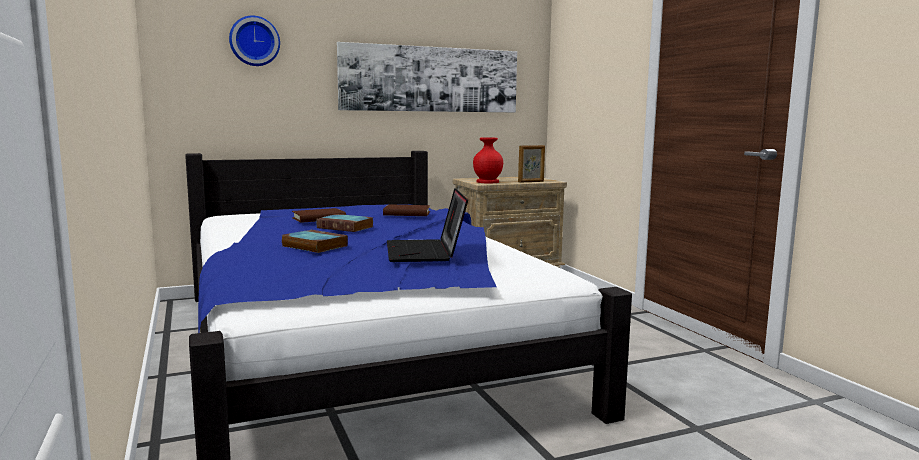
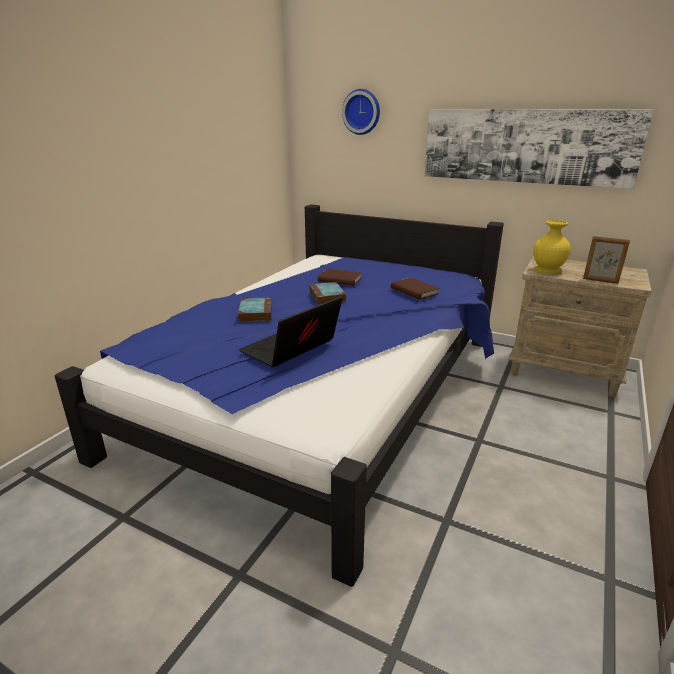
camera: 50 degrees right, 15 degrees up
(487, 182) = (546, 270): red vase -> yellow vase

